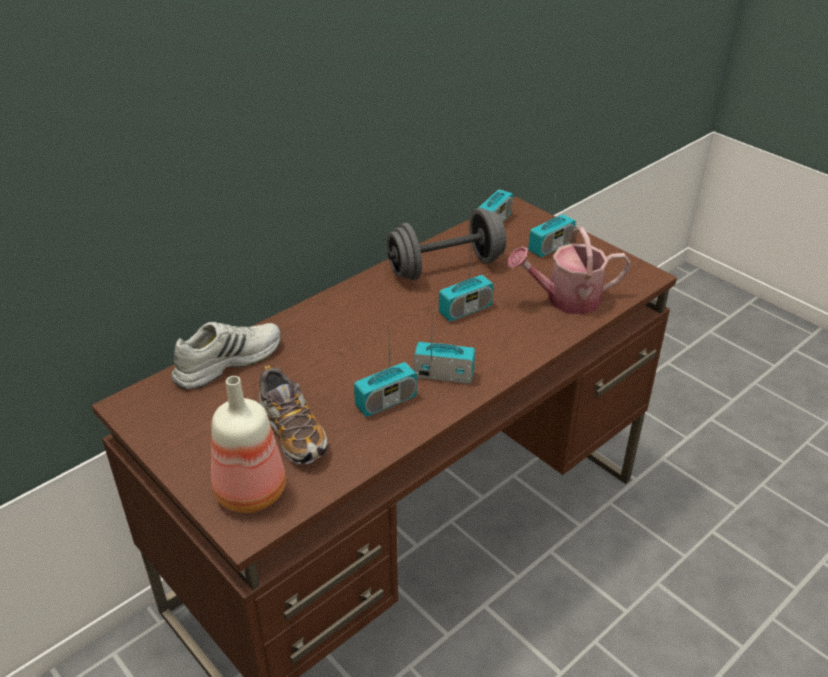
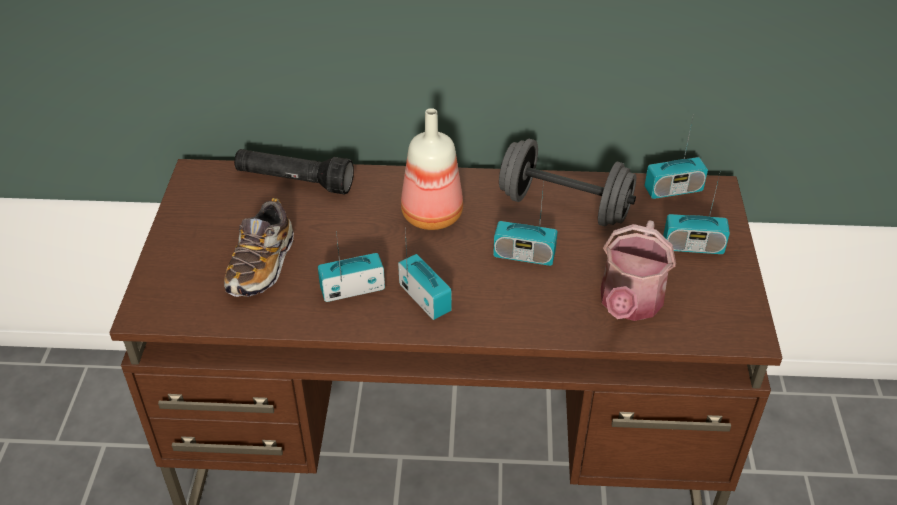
camera: 45 degrees right, 5 degrees up
(228, 361) = (294, 181): white shoe -> black flashlight
(249, 493) = (177, 289): bottle -> bottle (430, 215)
(386, 402) = (352, 289): radio -> radio turned 150 degrees clockwise
(565, 299) = (629, 304): watering can -> watering can turned 105 degrees counterclockwise

